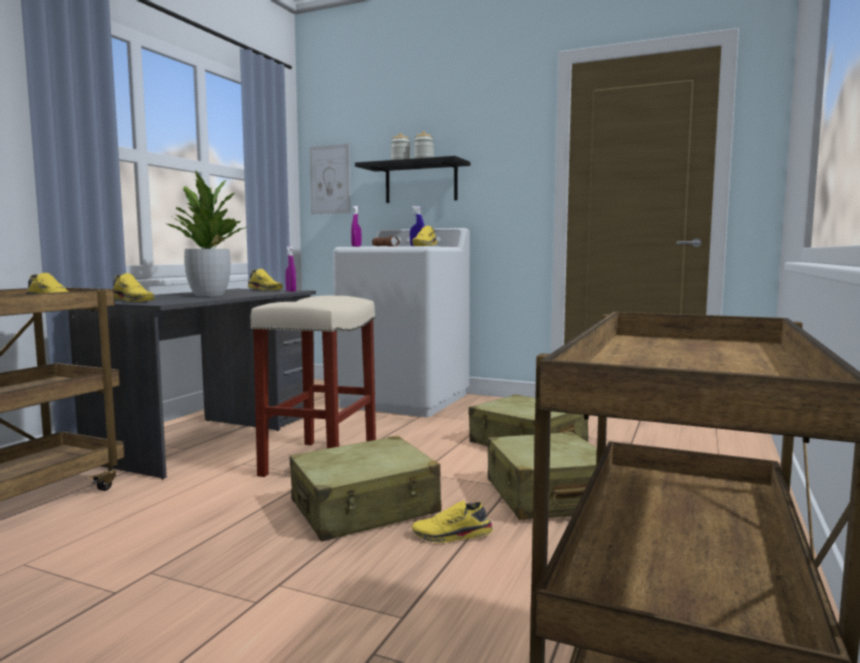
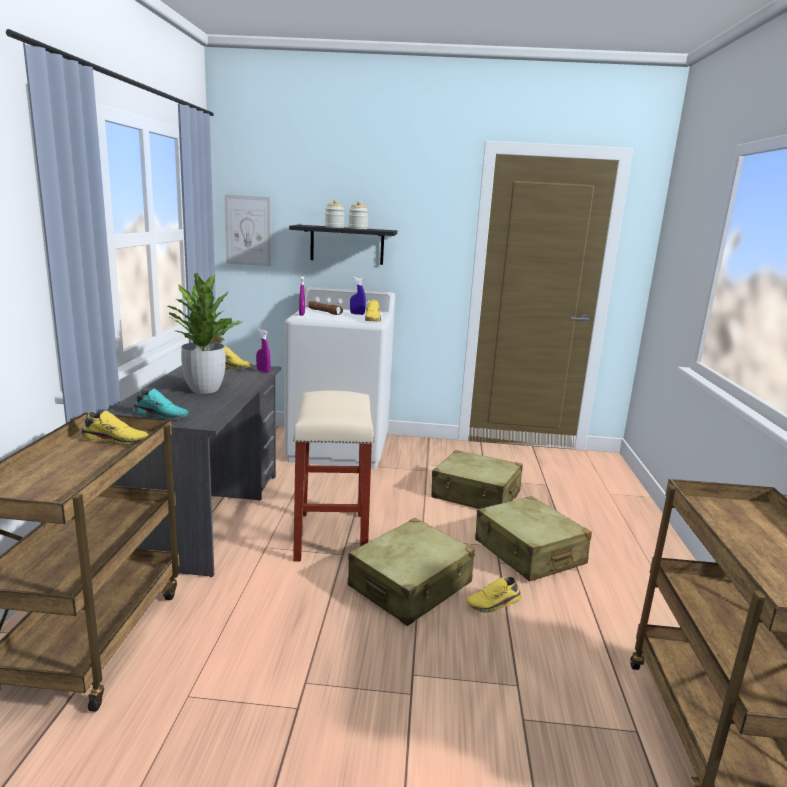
camera: 20 degrees left, 10 degrees up
(134, 301) = (162, 415): yellow shoe -> turquoise shoe

